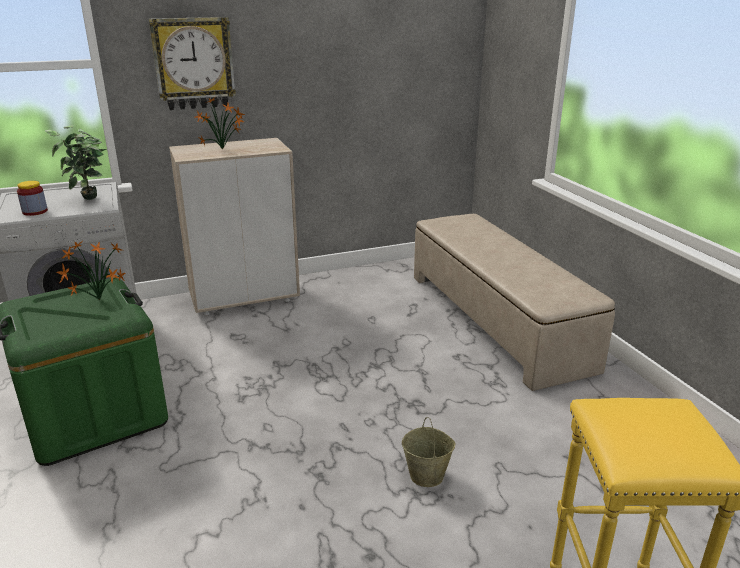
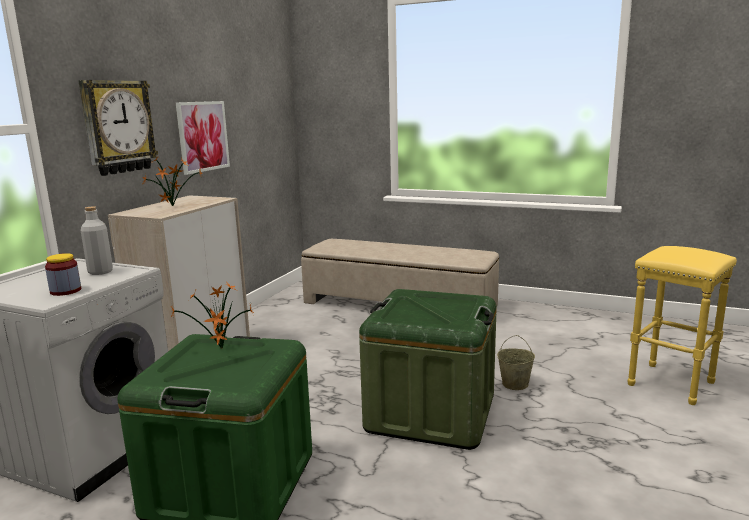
camera: 45 degrees left, 10 degrees down
(89, 201) = (100, 272): potted plant -> grey bottle
(300, 451) = (431, 412): none -> green storage box
(311, 75) = (203, 136): none -> picture

